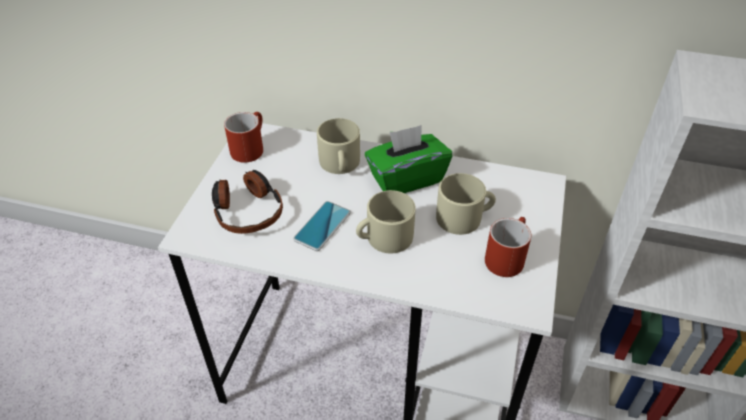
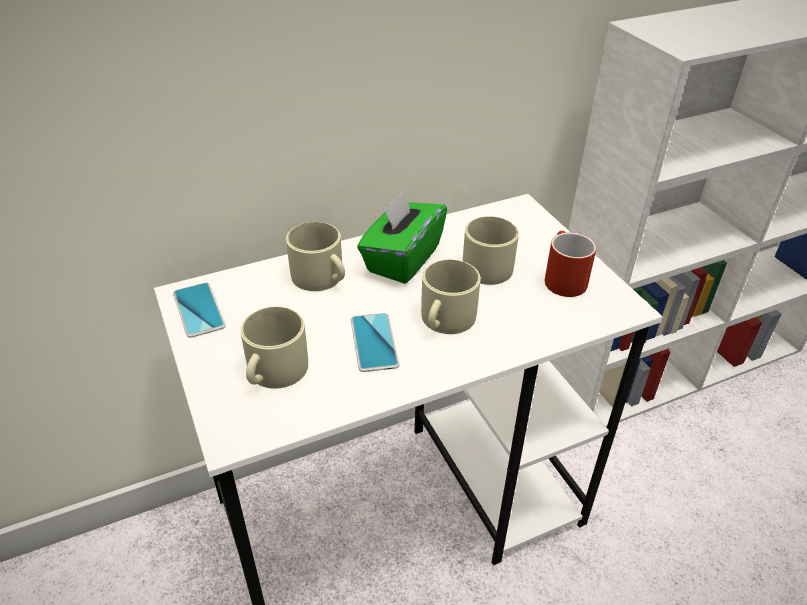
camera: 40 degrees left, 5 degrees down
(247, 210) = (274, 372): headphones -> beige mug
(249, 147) = (198, 310): red mug -> phone

